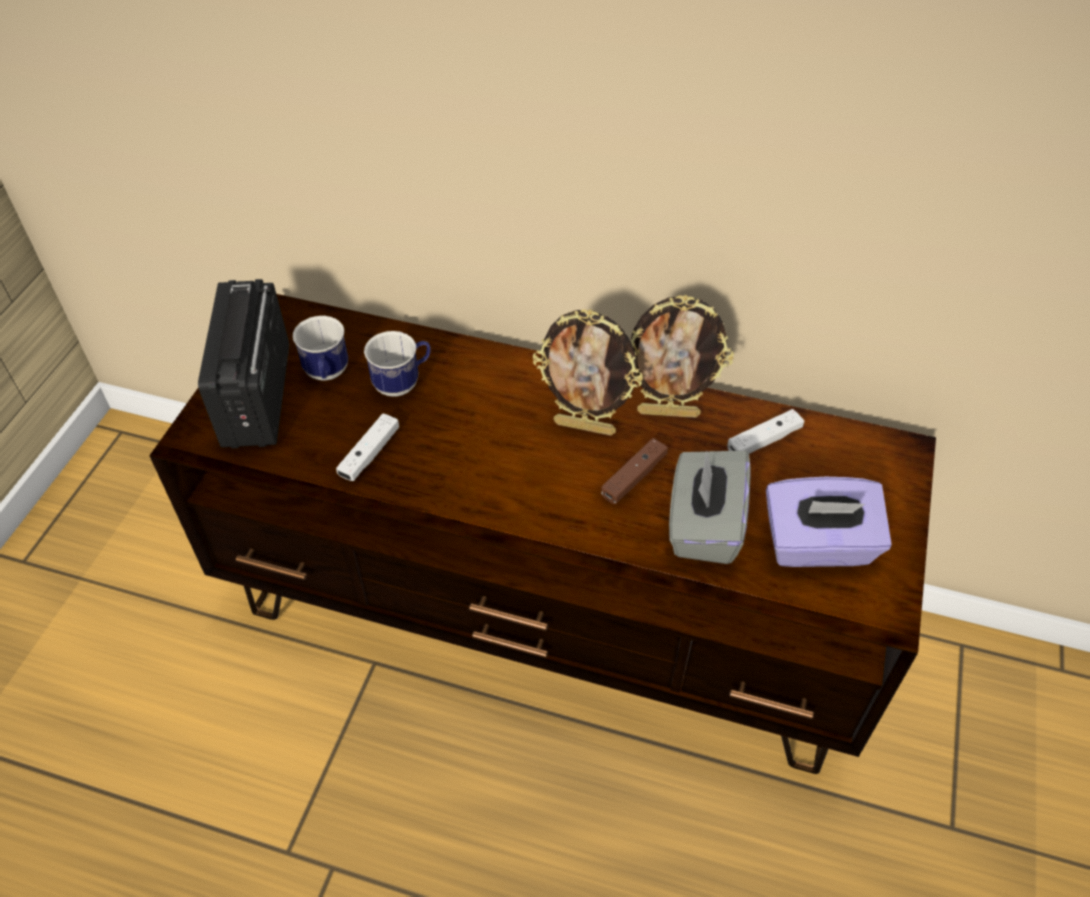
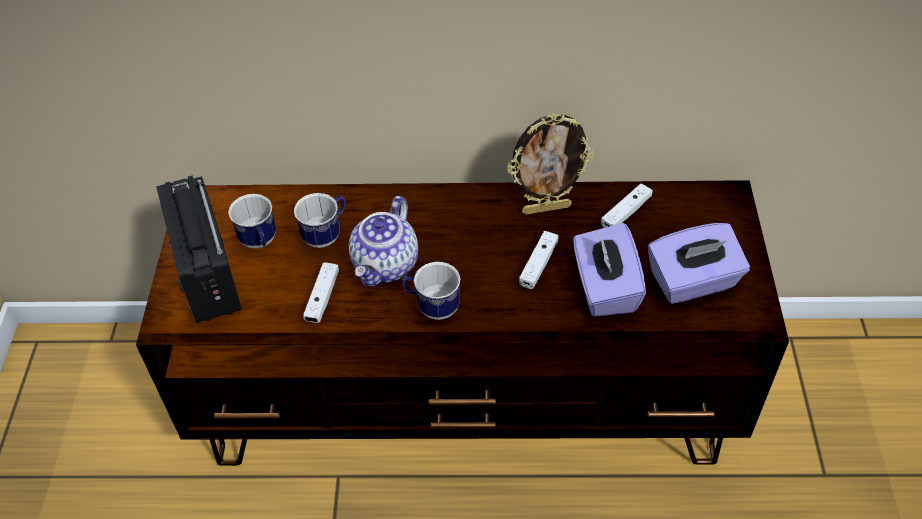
camera: 15 degrees left, 0 degrees up
(456, 434) = (386, 265): none -> teapot
(489, 496) = (432, 307): none -> mug
(585, 426) = (486, 234): picture frame -> none
(634, 477) = (538, 264): brown game controller -> white game controller
(703, 525) = (604, 288): grey tissue box -> purple tissue box

